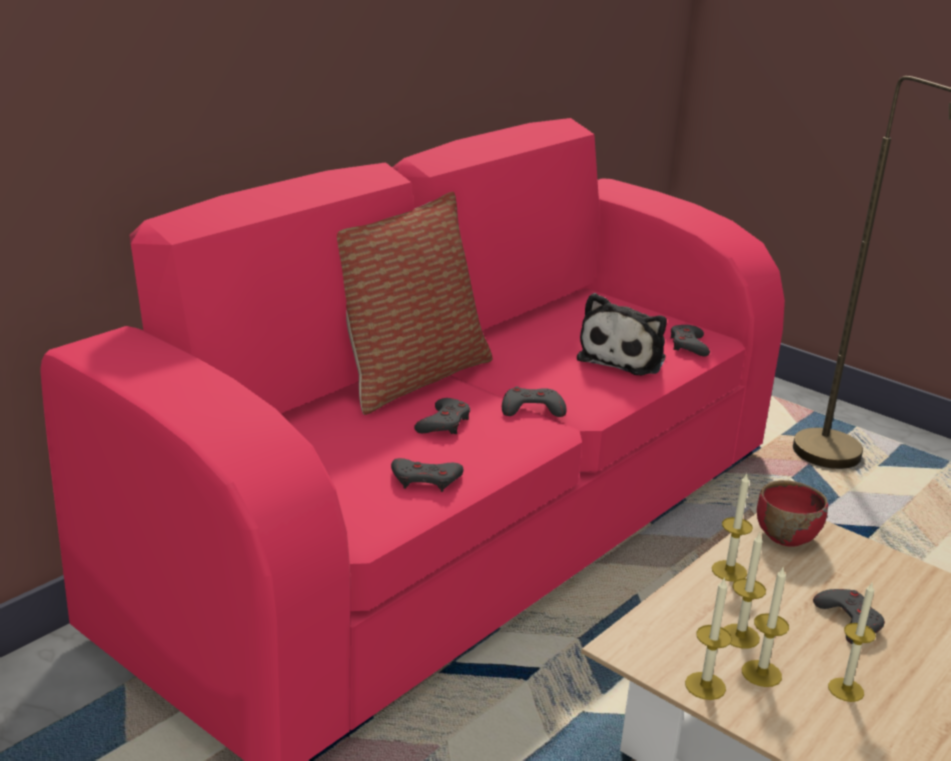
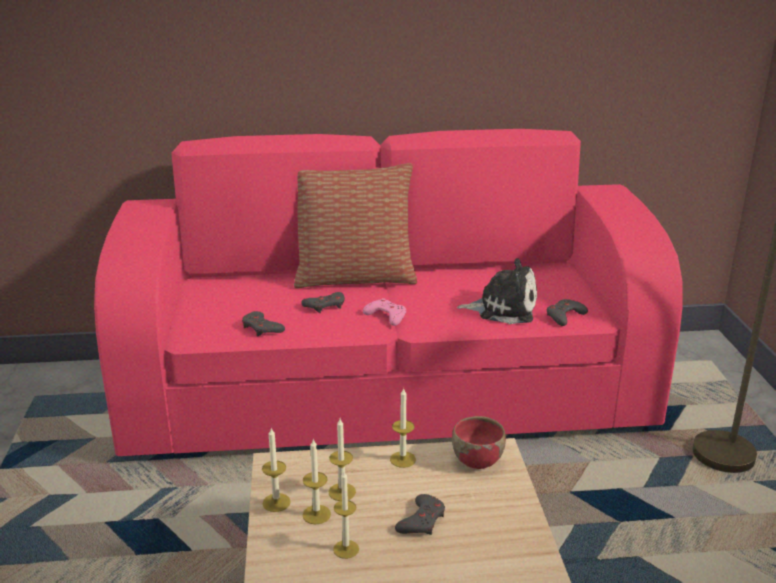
camera: 45 degrees right, 0 degrees up
(532, 409) = (386, 316): grey game controller -> pink game controller
(624, 358) = (503, 309): plush toy -> plush toy turned 150 degrees counterclockwise

